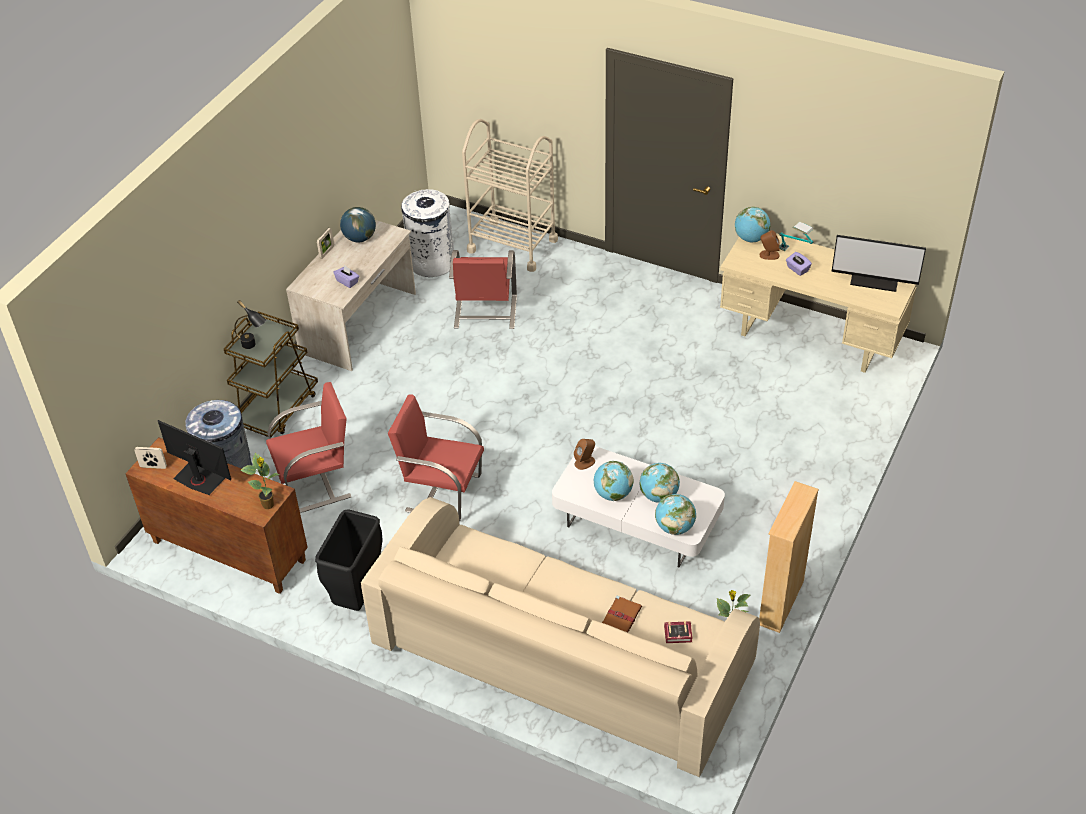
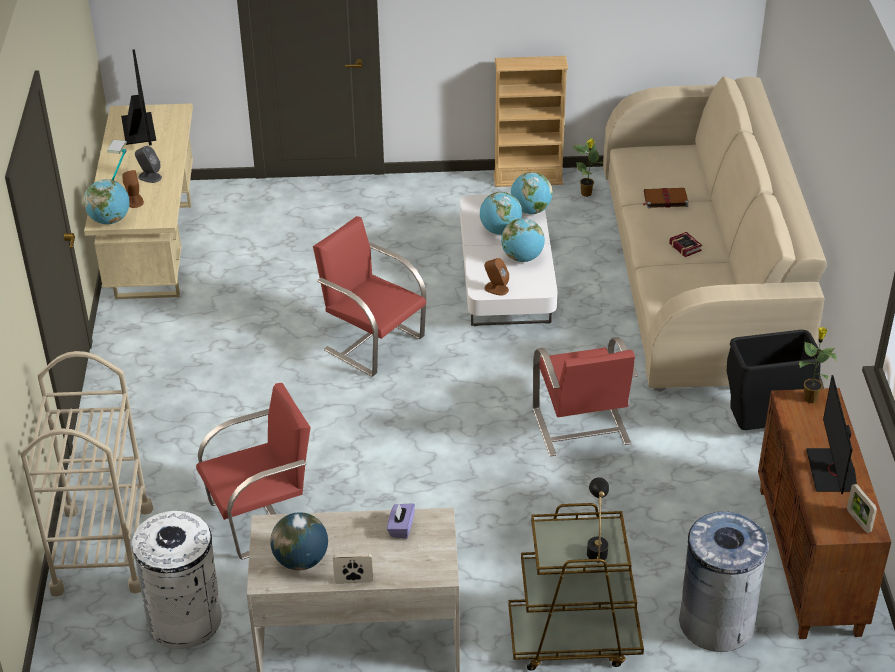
camera: 120 degrees left, 5 degrees down
(316, 482) = (654, 536): red chair -> red chair (373, 342)
(679, 635) = (649, 168): book -> book (685, 246)
(797, 269) = (149, 177): purple tissue box -> grey speaker

